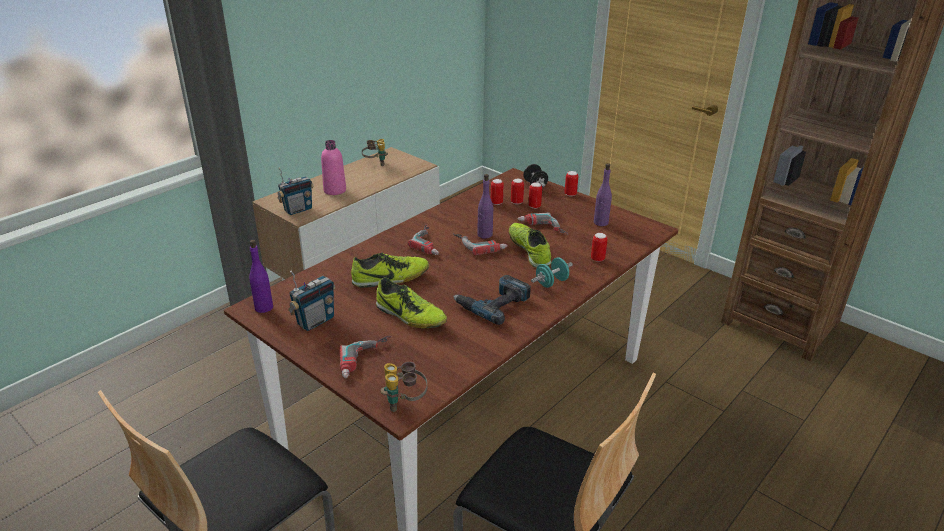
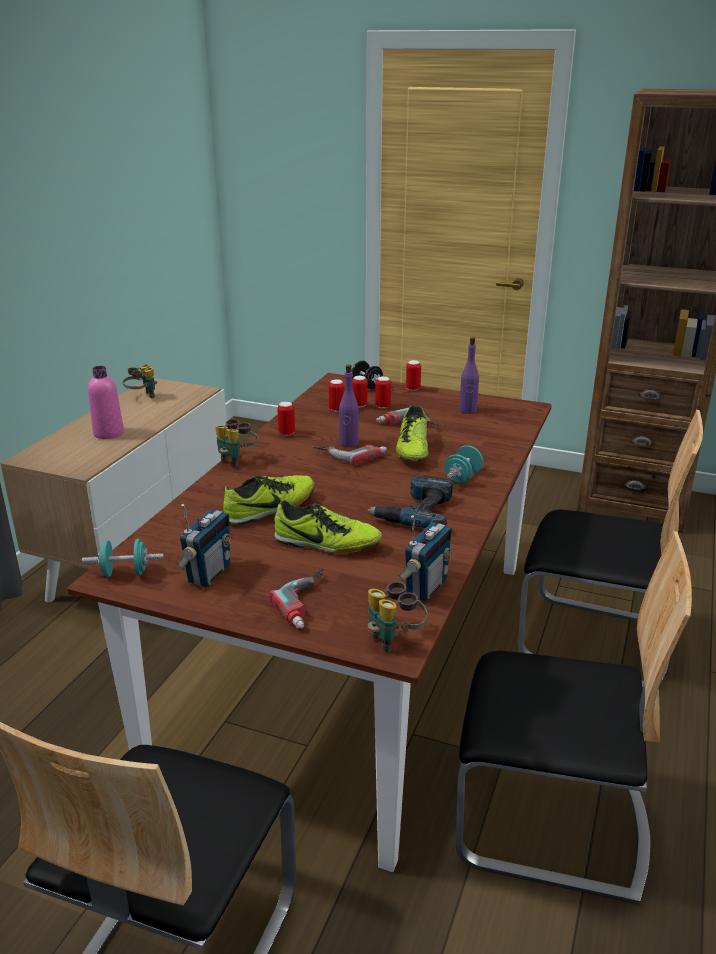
camera: 20 degrees left, 5 degrees down
(264, 307) = (125, 573): purple bottle -> turquoise dumbbell
(298, 210) = (73, 462): radio -> radio (425, 587)
(394, 233) = (237, 460): none -> binoculars
(431, 243) = (291, 462): power drill -> none
(529, 250) = (412, 450): shoe -> shoe turned 135 degrees counterclockwise
(597, 259) = (493, 445): can -> can (286, 433)
(667, 437) = (593, 641): none -> chair

